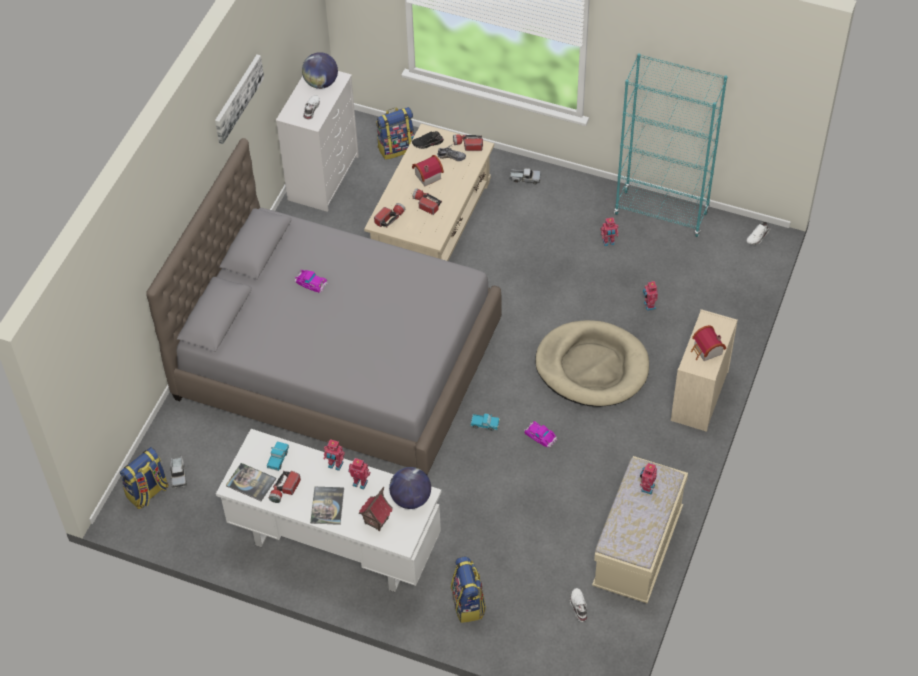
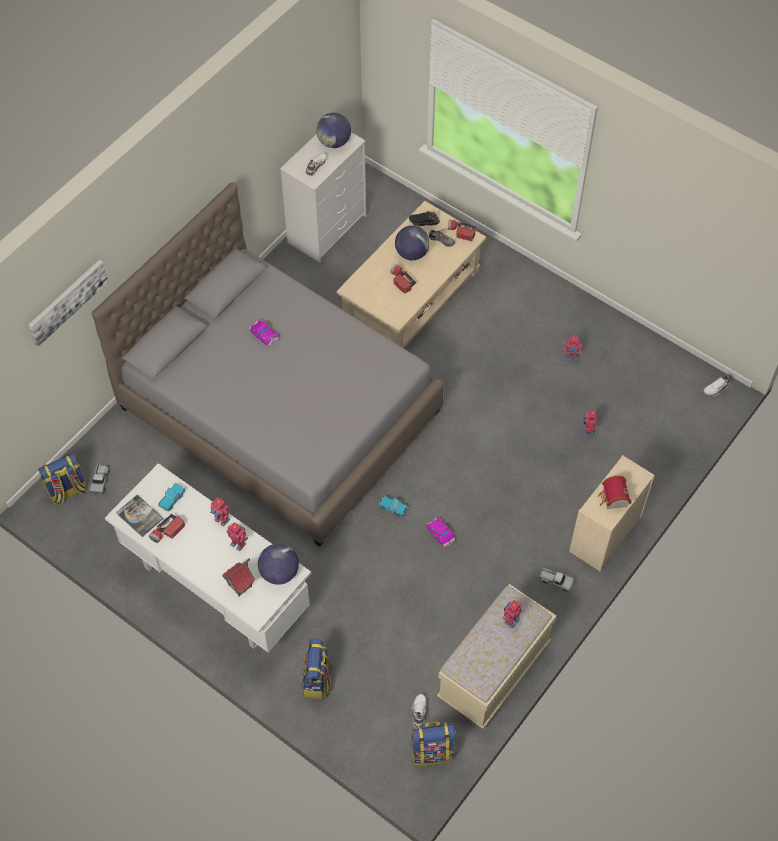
camera: 15 degrees right, 5 degrees up
(237, 98) = (234, 143): picture -> picture (67, 301)
(327, 506) = (200, 558): book -> none
(390, 218) = (363, 287): flashlight -> none
(396, 148) = (403, 216): backpack -> backpack (432, 751)
(426, 175) = (411, 253): toy house -> globe
(525, 178) = (513, 275): toy truck -> toy truck (555, 581)
(592, 367) = (512, 477): beige dog bed -> none
(661, 213) = (631, 342): turquoise bookcase -> none

